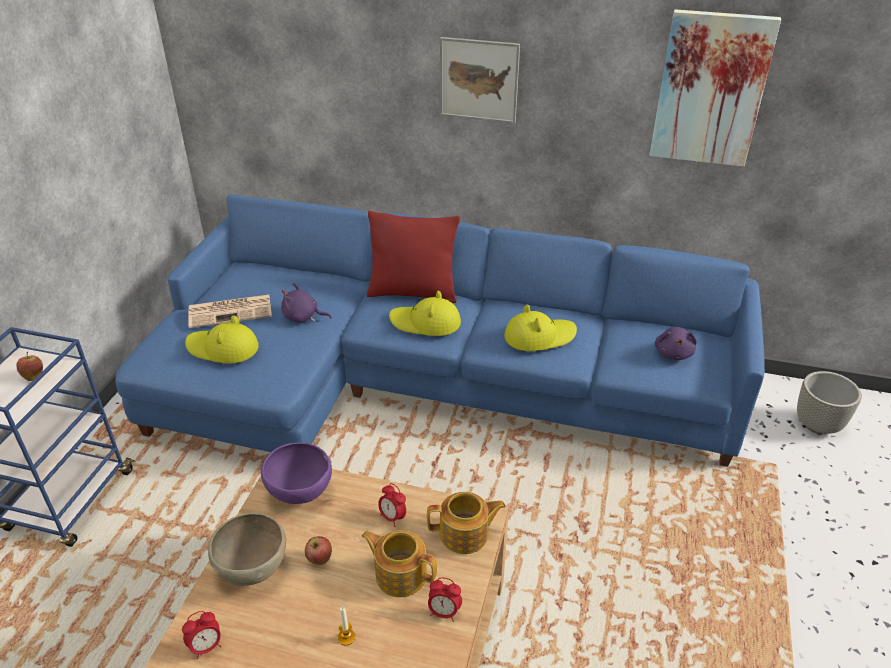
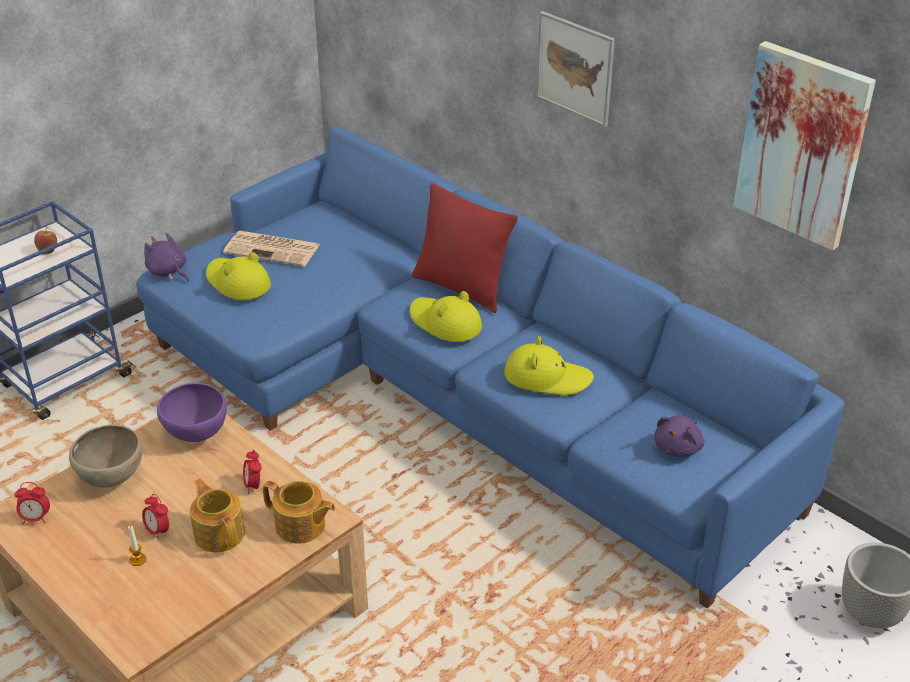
camera: 30 degrees right, 0 degrees up
(303, 317) = (333, 277): purple plush toy -> purple plush toy (168, 272)
(319, 559) = (167, 493): apple -> none
(444, 612) = (227, 577): alarm clock -> alarm clock (158, 531)

